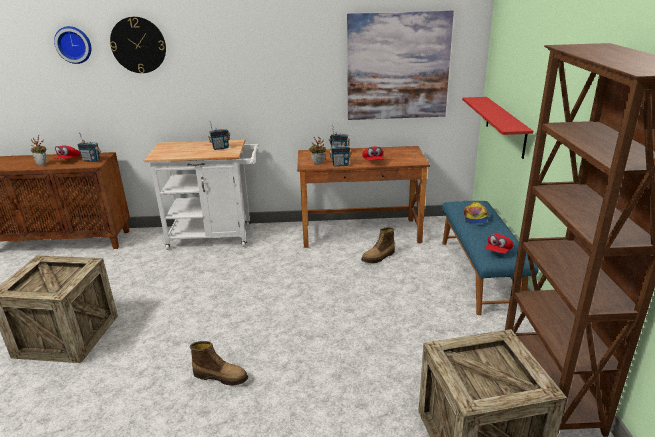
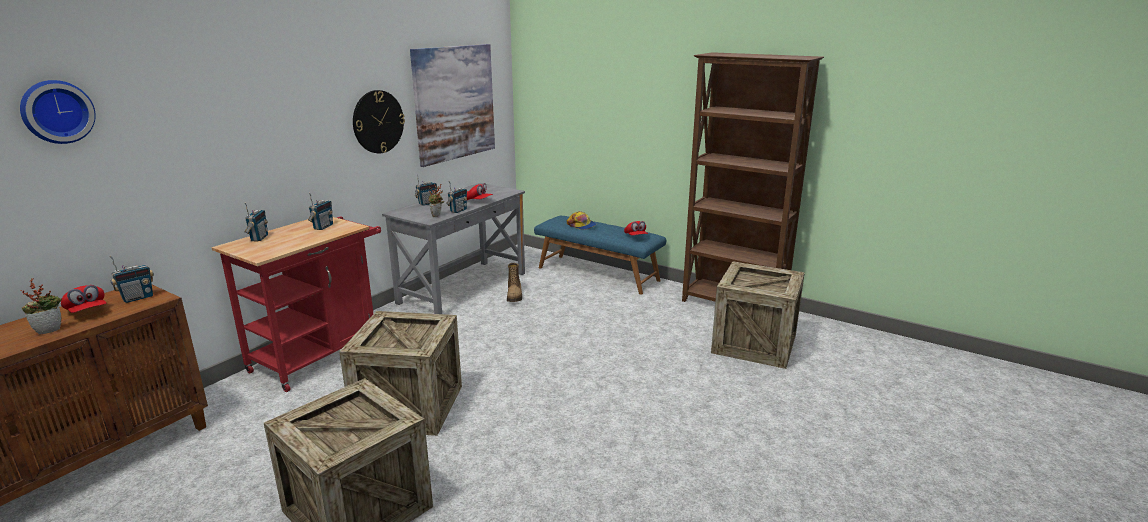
camera: 55 degrees left, 5 degrees down
(138, 45) = (171, 103): wall clock -> wall clock (378, 122)
(183, 144) = (259, 238): none -> radio
(183, 296) = (409, 406): none -> crate
(216, 237) = (321, 354): white cart -> red cart
(221, 376) = (574, 420): boot -> none
(360, 233) = (463, 288): brown desk -> grey desk
(505, 126) = (570, 141): red shelf -> none

